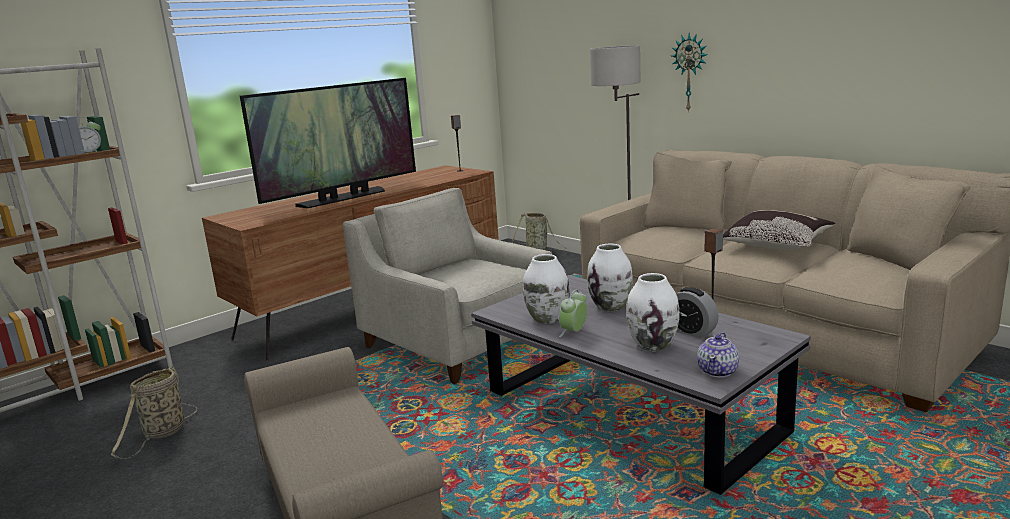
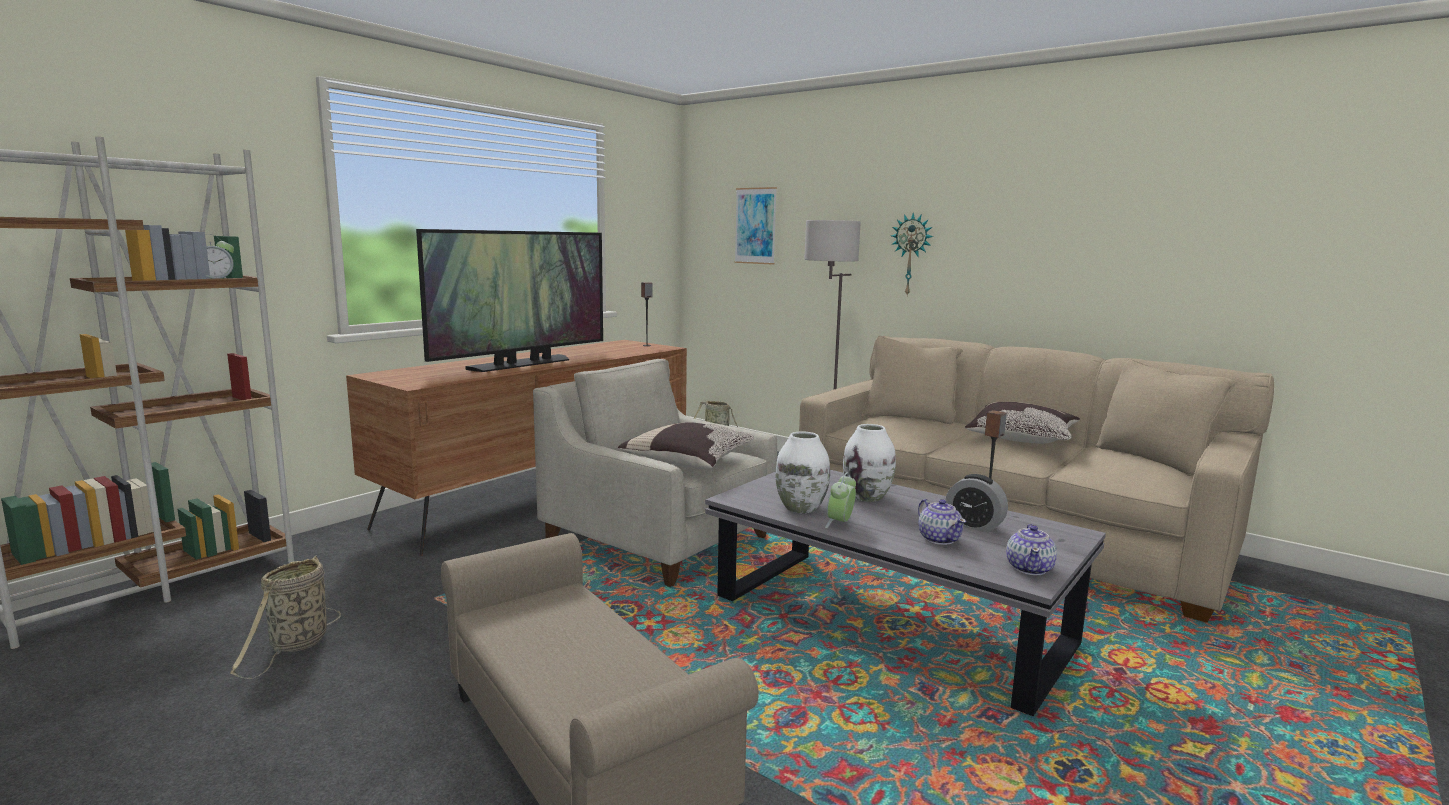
camera: 10 degrees left, 5 degrees down
(470, 278) = (688, 462): none -> pillow
(556, 52) = (755, 226): none -> picture
(653, 345) = (939, 539): white vase -> teapot

